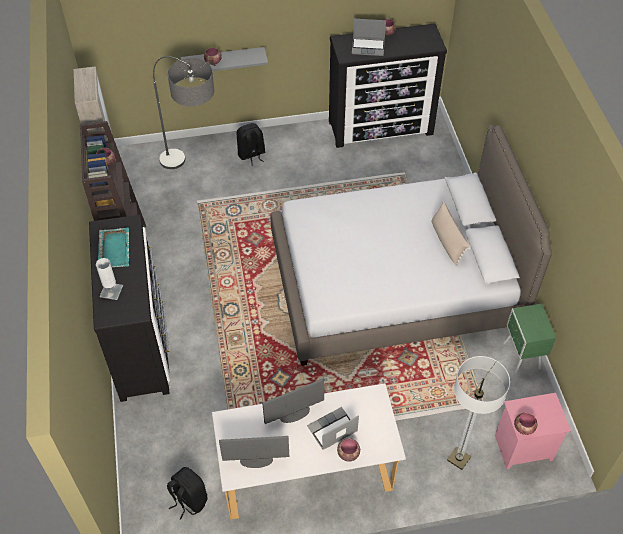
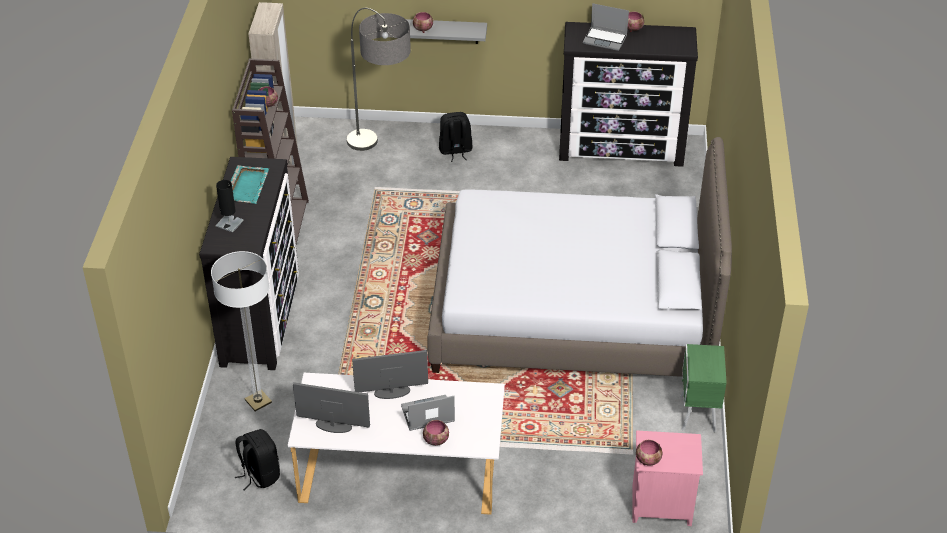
camera: 15 degrees right, 10 degrees down
(111, 291) = (229, 223): white table lamp -> black table lamp
(447, 241) = (633, 260): beige pillow -> none
(458, 458) = (580, 500): floor lamp -> floor lamp (258, 401)

